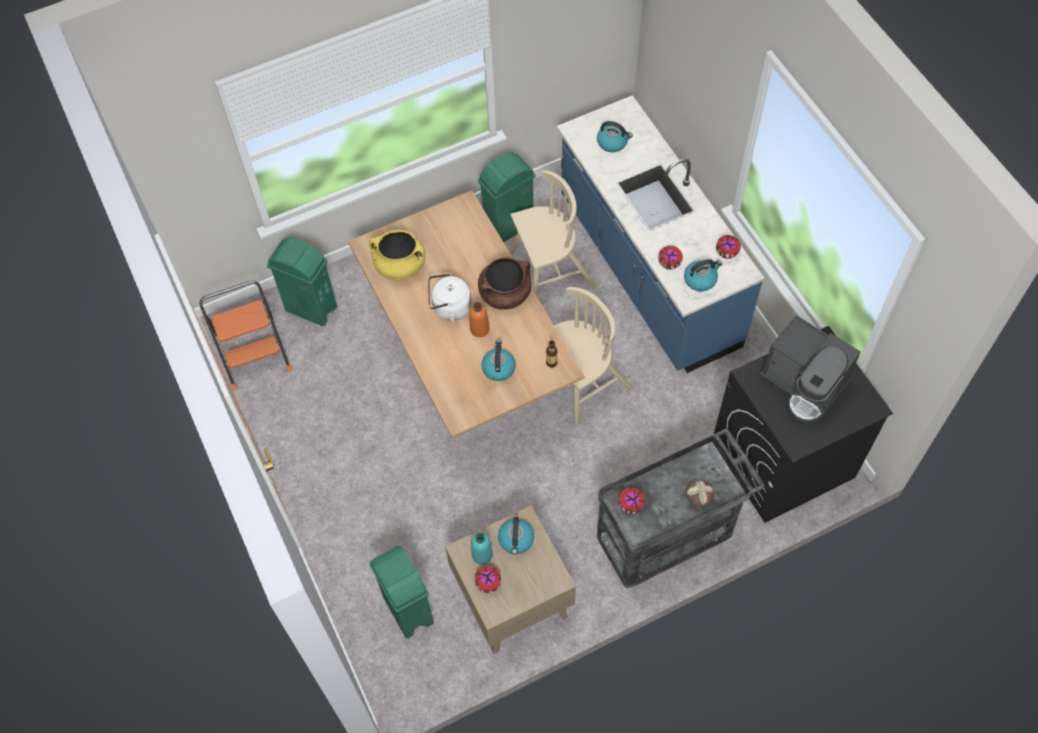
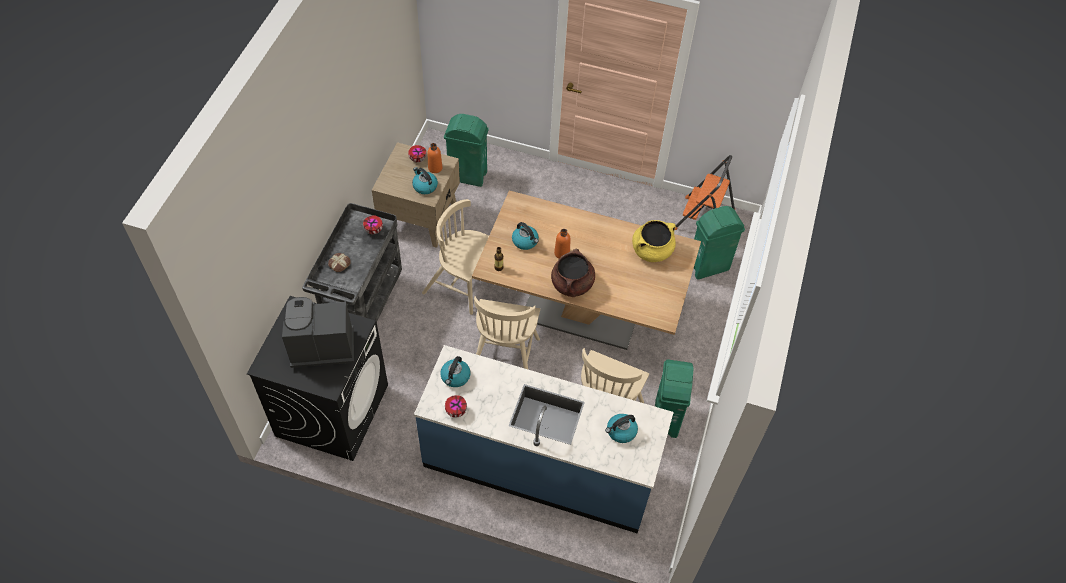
camera: 130 degrees right, 5 degrees down
(449, 308) = (593, 251): white kettle -> none
(482, 555) = (435, 168): turquoise bottle -> orange bottle
(544, 482) = (464, 283): none -> beige chair
(670, 264) = (486, 371): bowl -> none

